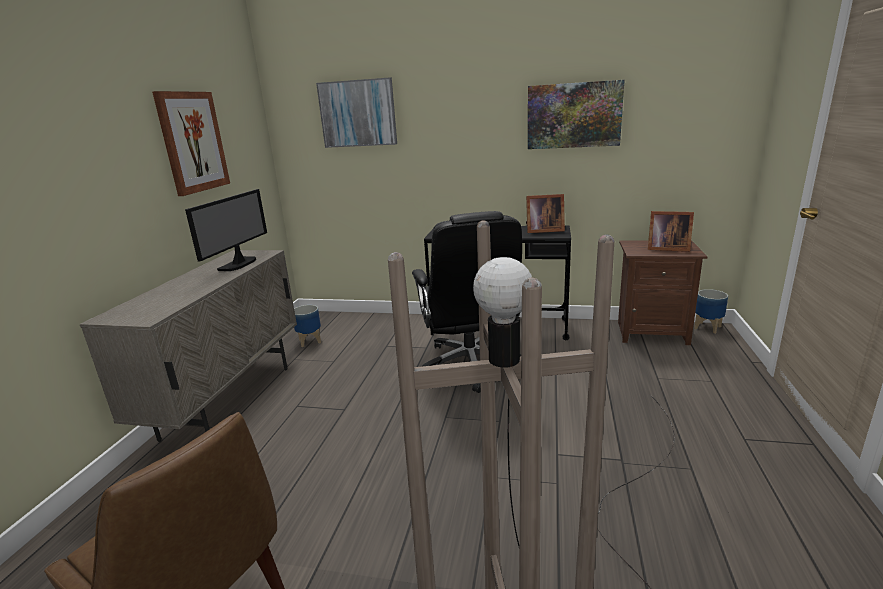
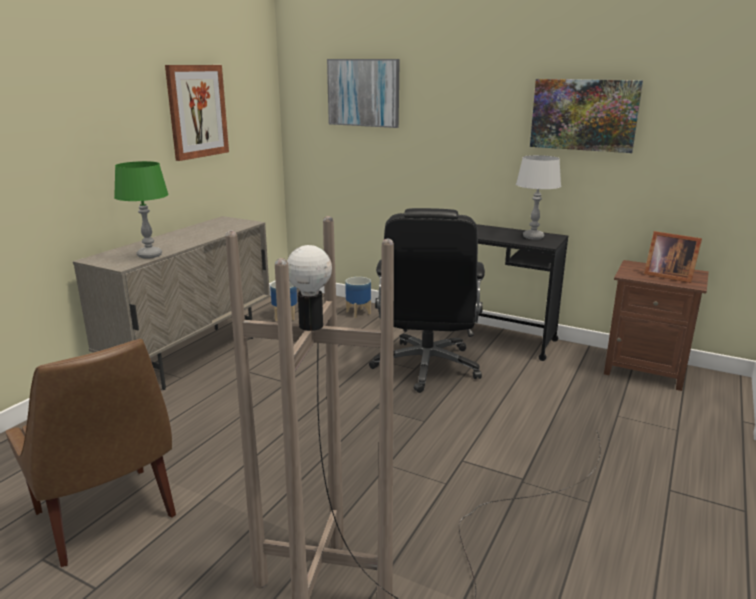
camera: 15 degrees right, 0 degrees up
(175, 302) = (150, 255): none -> green table lamp
(239, 264) = (219, 230): monitor -> none
(543, 230) = (533, 237): picture frame -> grey table lamp
(707, 327) = (717, 377): planter -> planter (358, 313)

